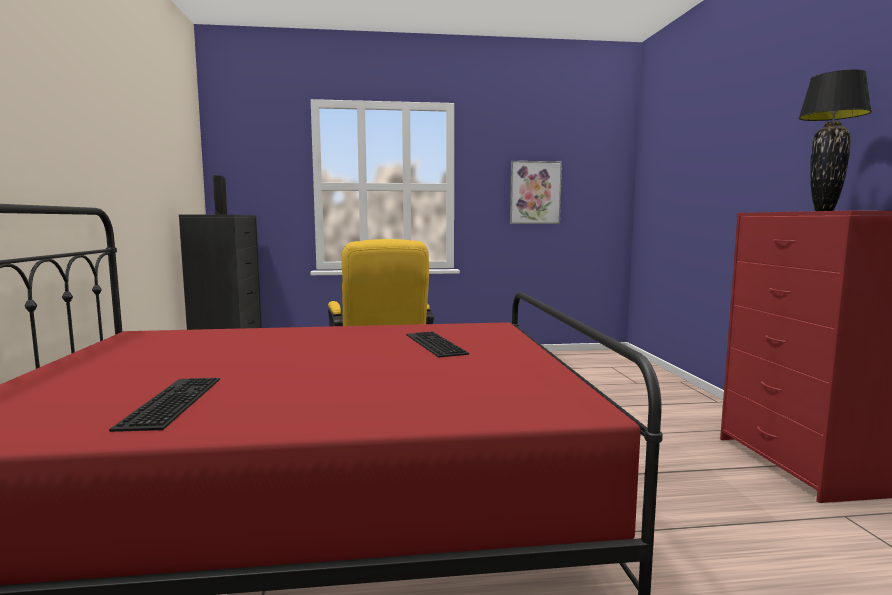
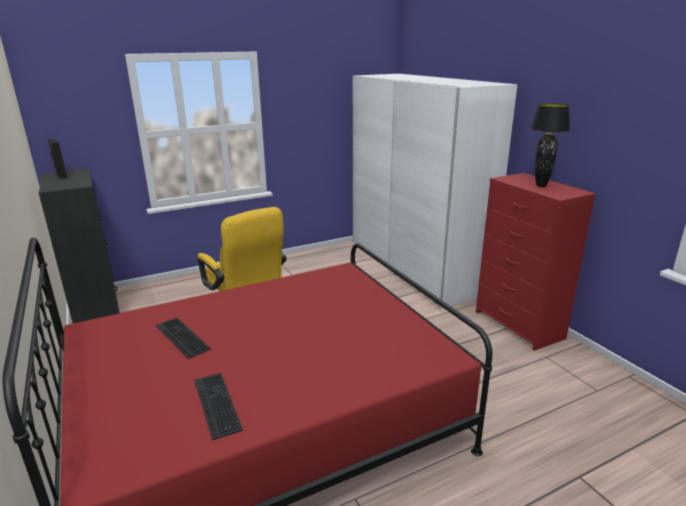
camera: 20 degrees left, 15 degrees up
(433, 344) = (321, 302): keyboard -> keyboard (180, 337)
(535, 192) = (325, 123): picture -> none
(640, 381) = (414, 267): none -> white wardrobe

